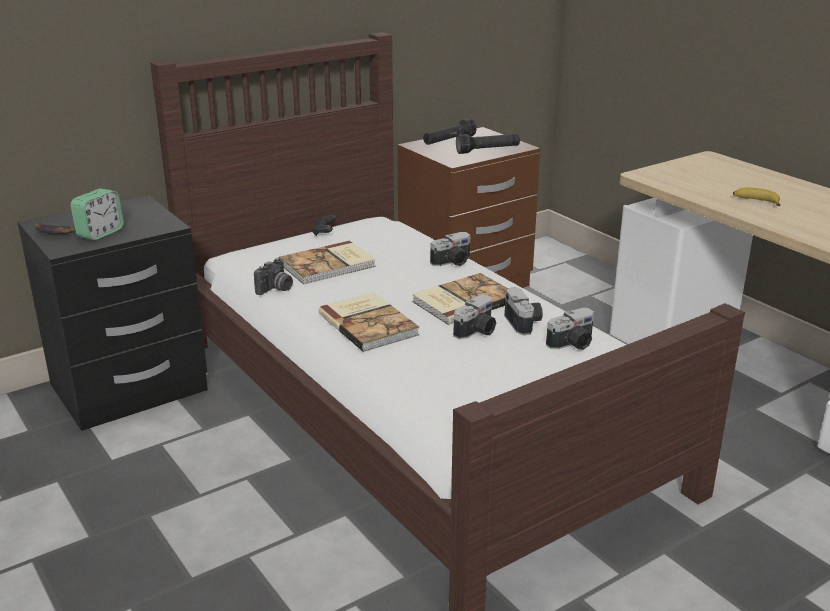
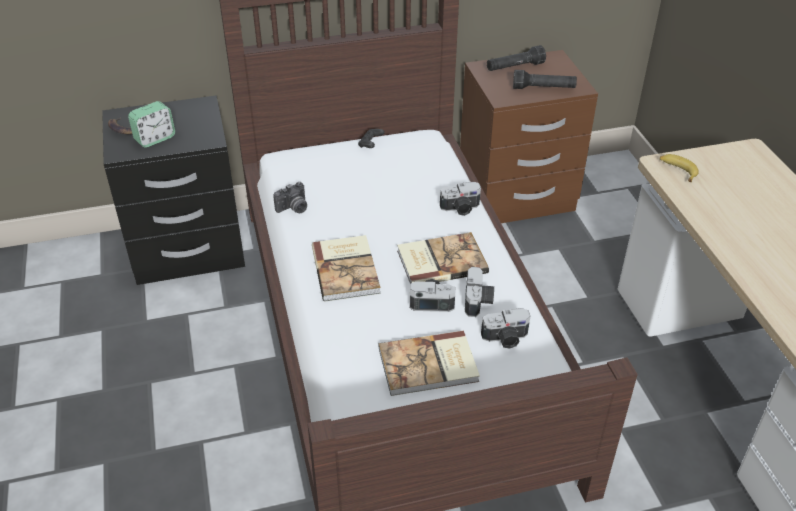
camera: 20 degrees right, 15 degrees up
(328, 265) = (352, 188): book -> book (429, 366)
(477, 331) = (432, 301): camera -> camera turned 150 degrees counterclockwise
(756, 201) = (749, 229): banana -> banana (677, 170)

